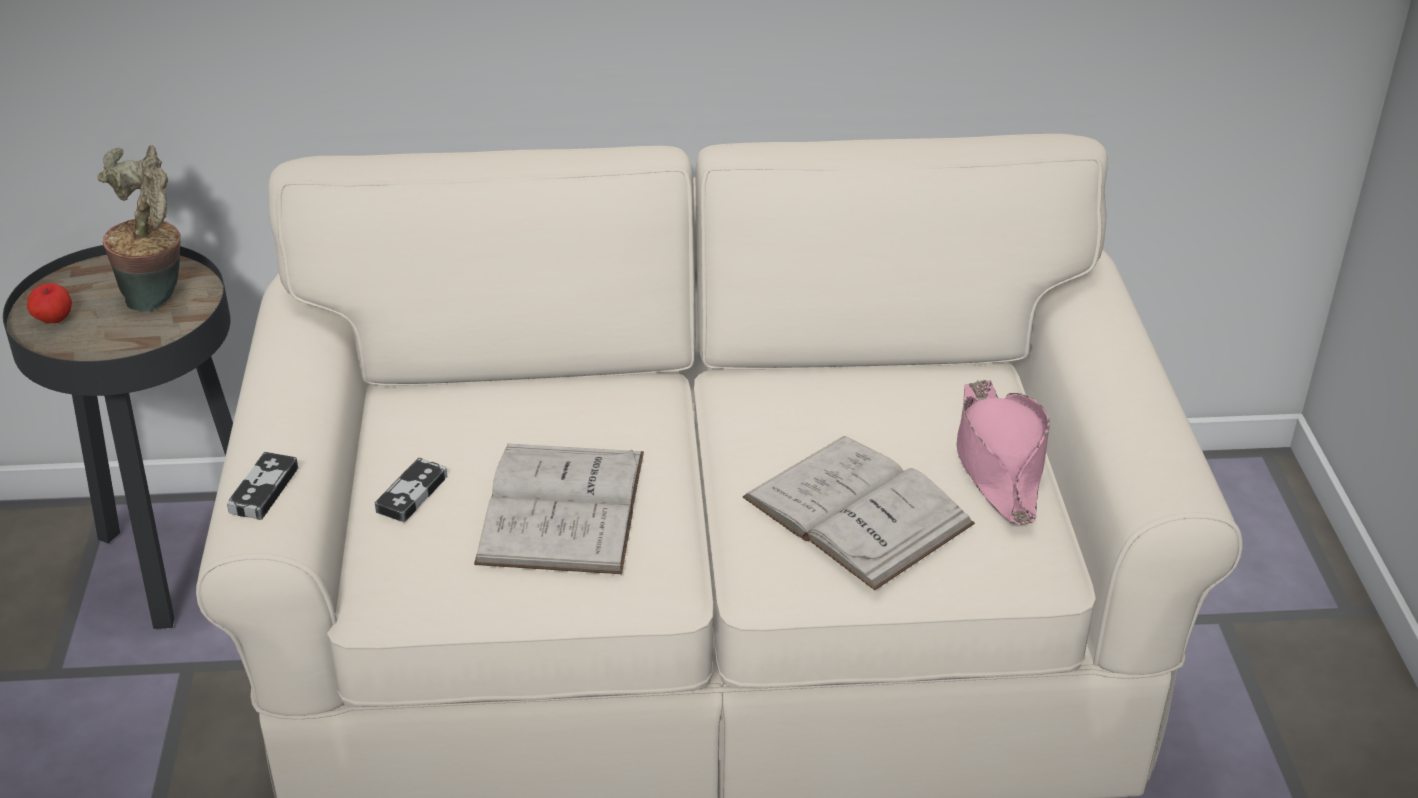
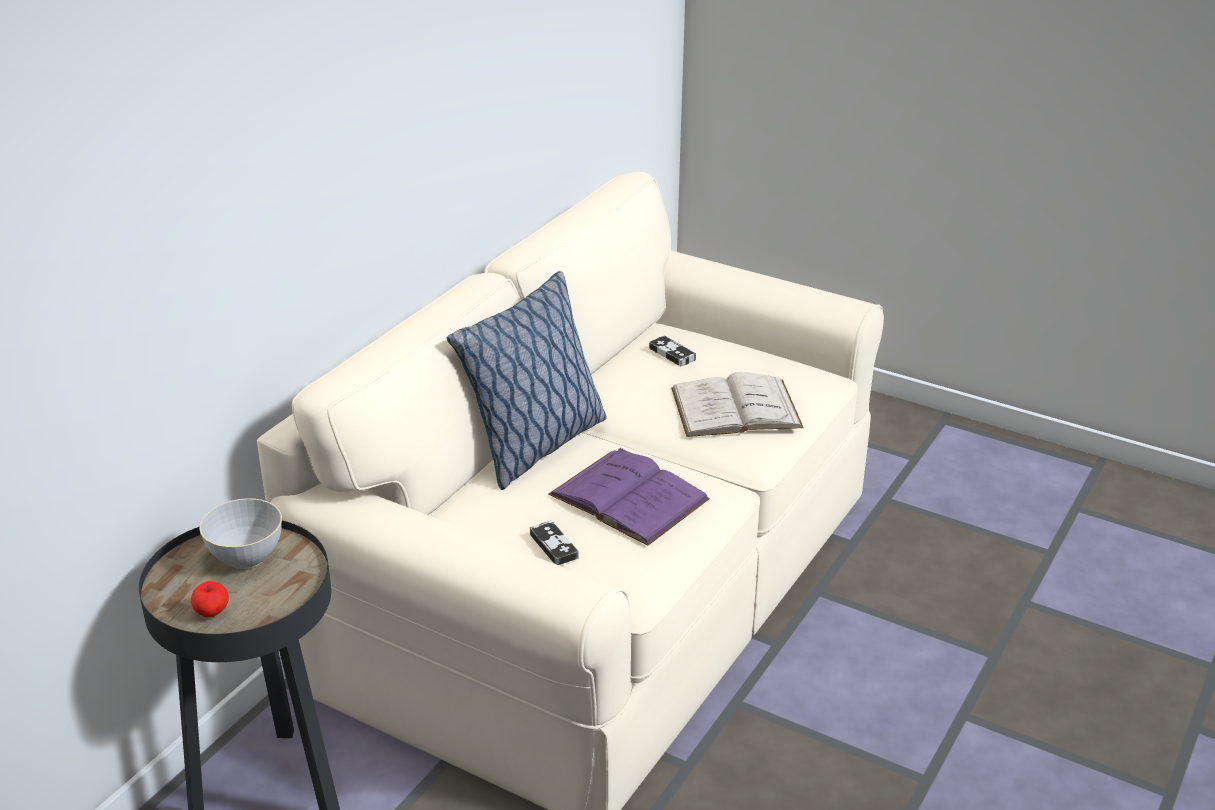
camera: 55 degrees left, 5 degrees down
(158, 296) = (246, 557): potted plant -> grey bowl
(263, 490) = (542, 574): game controller -> game controller (672, 354)
(562, 507) = (628, 497): white book -> purple book
(601, 394) = (535, 446): none -> pillow
(998, 463) = (741, 354): pink hat -> none

